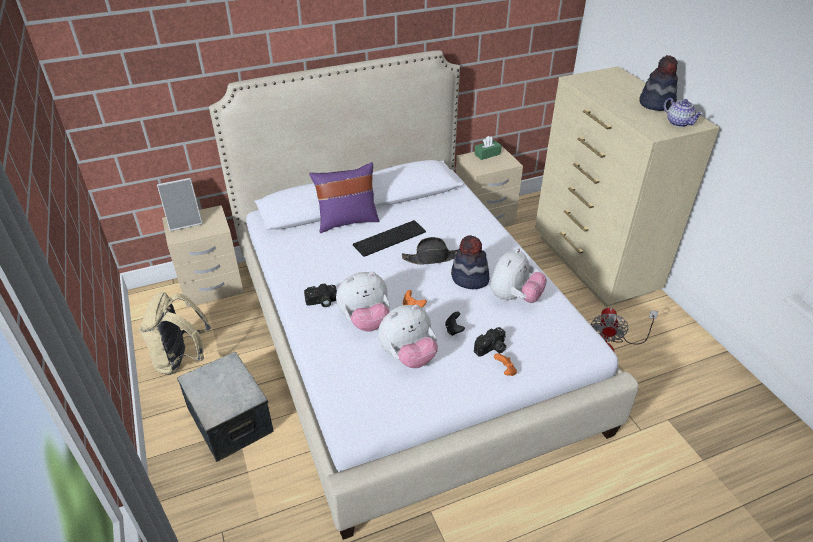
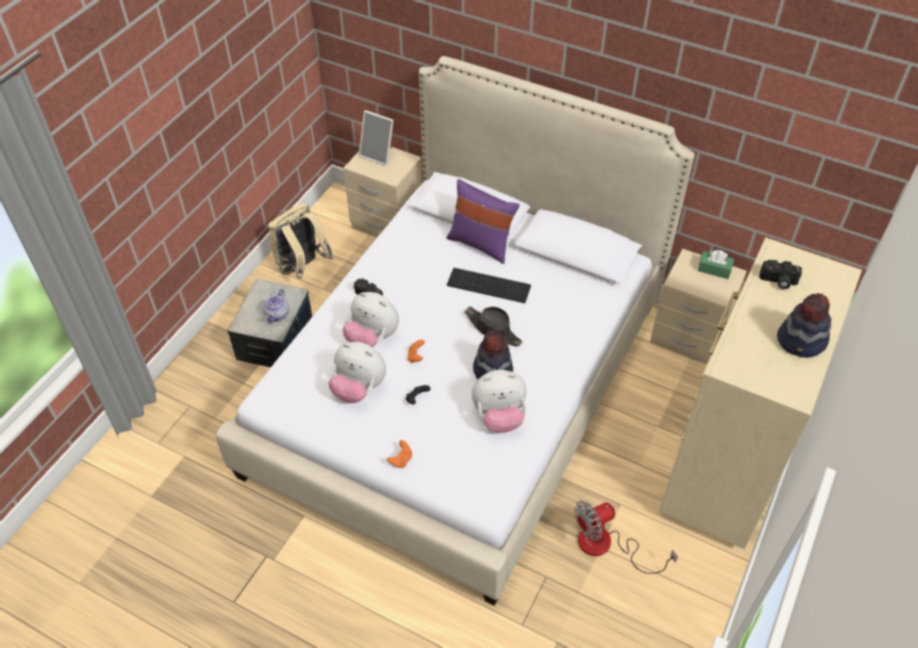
camera: 50 degrees right, 10 degrees up
(491, 349) = (418, 437): camera -> camera (778, 281)
(679, 123) = (775, 377): teapot -> teapot (277, 315)

